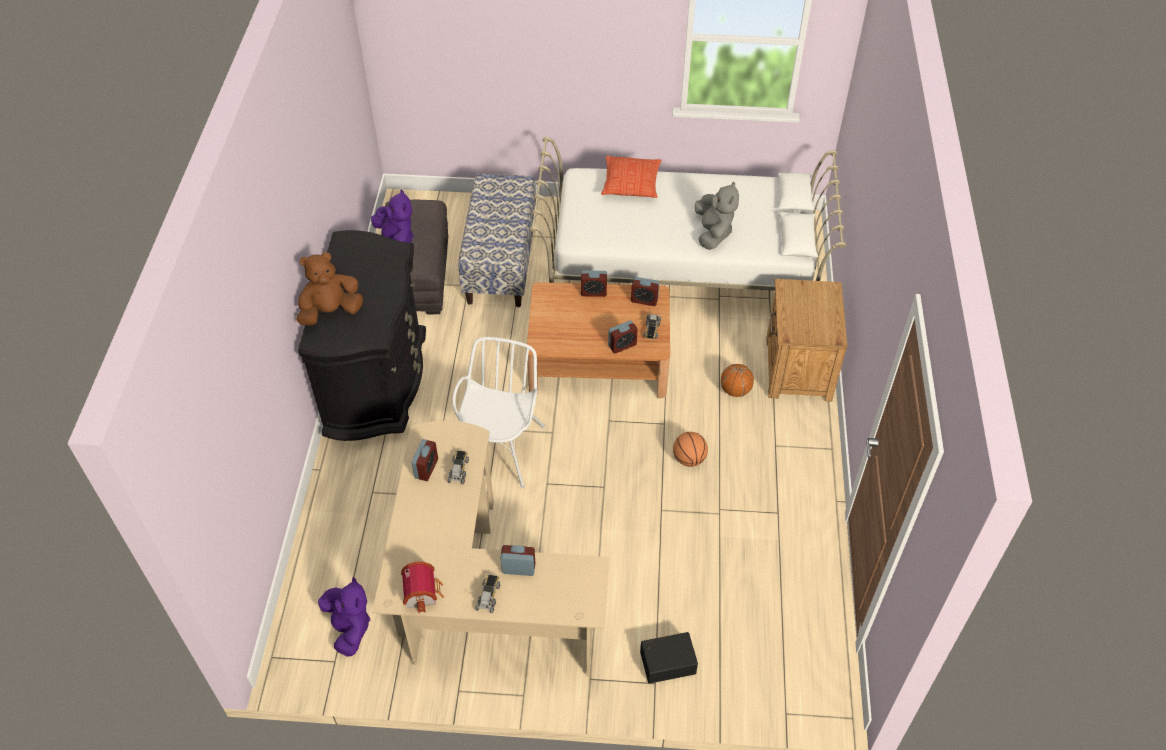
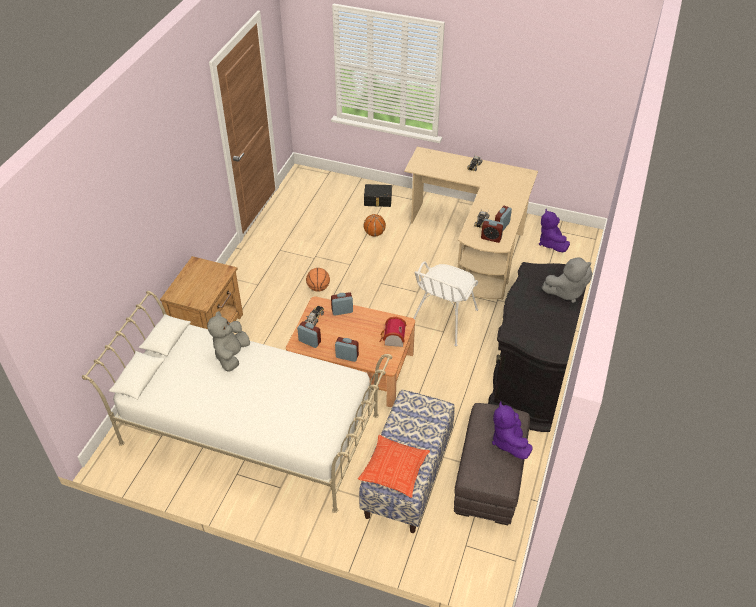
camera: 165 degrees left, 5 degrees down
(331, 312) = (566, 292): brown plush toy -> grey plush toy
(423, 592) = (509, 173): toy house -> toy house (392, 339)
(518, 568) = (455, 174): alarm clock -> alarm clock (491, 238)
(631, 184) = (277, 420): orange pillow -> orange pillow (394, 470)
(735, 390) = (263, 323): basketball -> basketball (374, 233)

